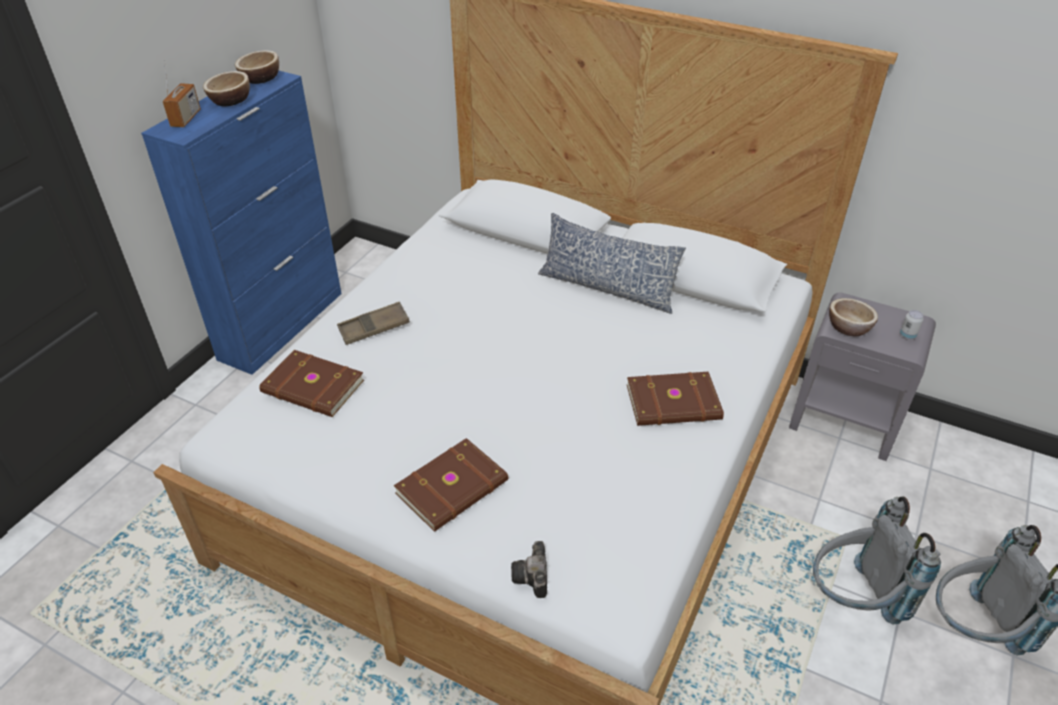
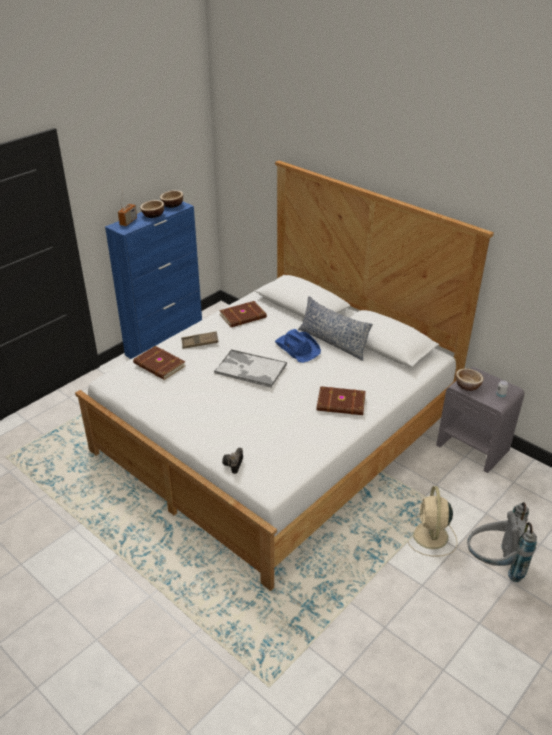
camera: 15 degrees right, 5 degrees down
(453, 488) = (211, 421): brown book -> brown book (243, 316)
(486, 364) = (250, 369): none -> tray
(552, 308) = (297, 348): none -> blue hat
(852, 600) = (430, 536): grey backpack -> beige fan

